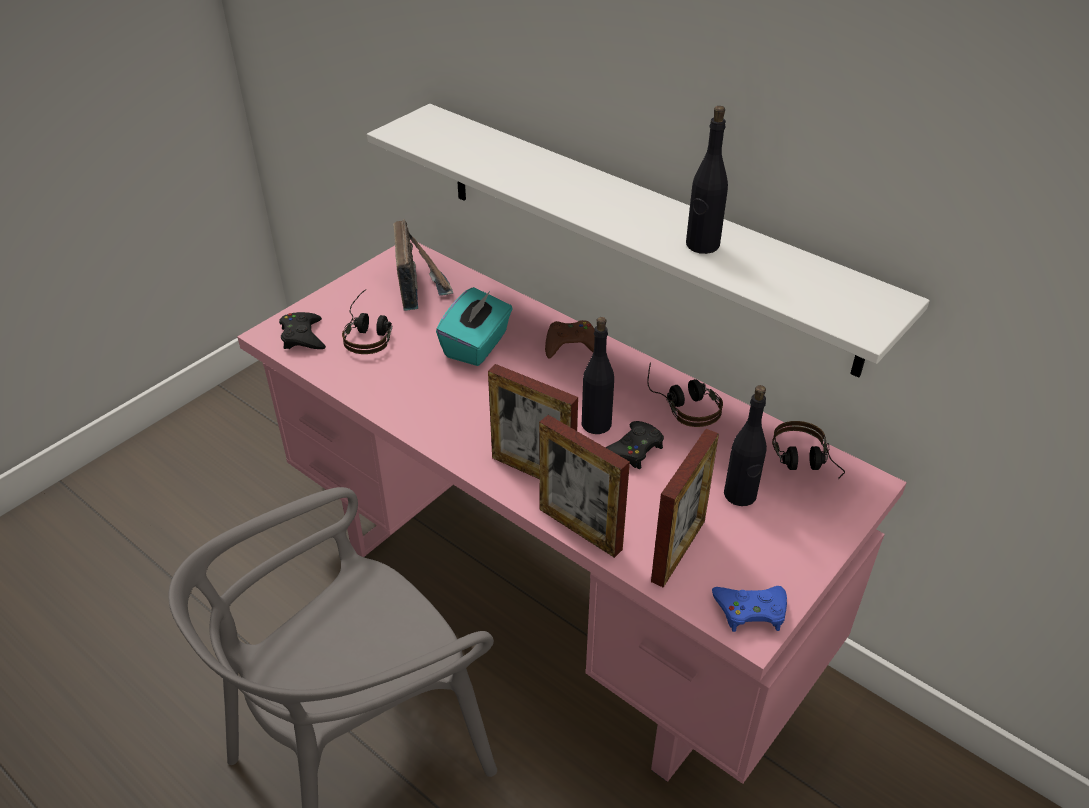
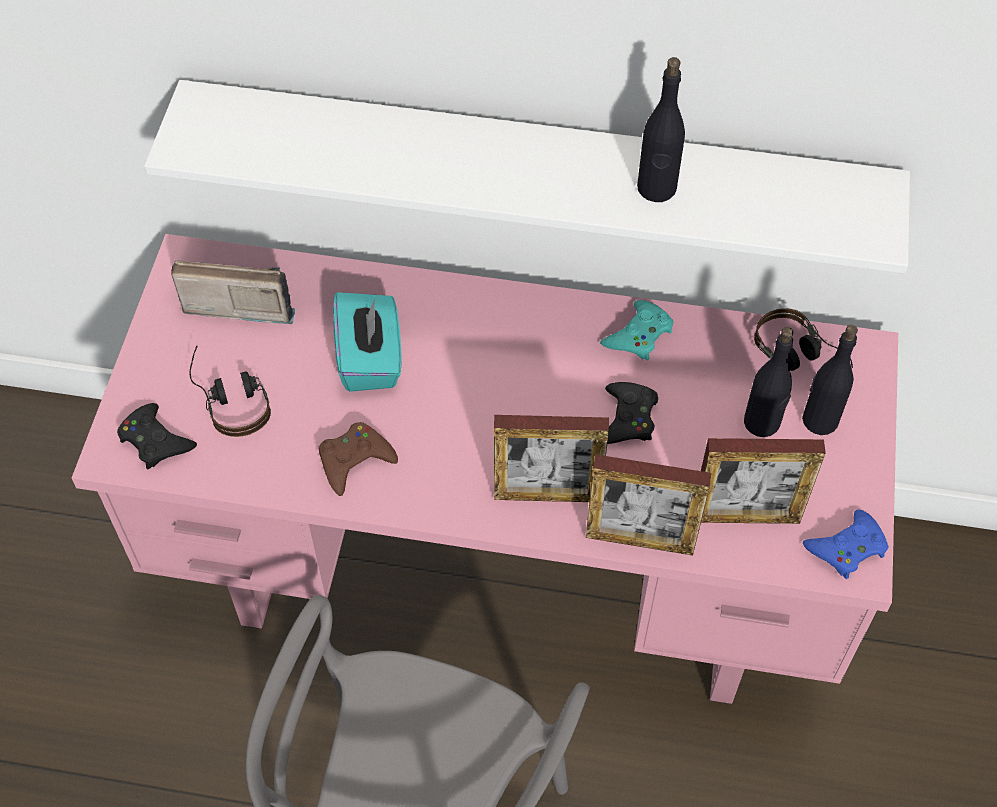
camera: 30 degrees left, 15 degrees up
(421, 285) = (238, 300): radio -> radio turned 45 degrees counterclockwise
(571, 345) = (474, 310): brown game controller -> brown game controller (354, 461)
(596, 424) = (570, 404): black bottle -> black bottle (819, 420)
(678, 550) = (745, 516): picture frame -> picture frame turned 90 degrees clockwise
(682, 403) = (639, 335): headphones -> turquoise game controller

